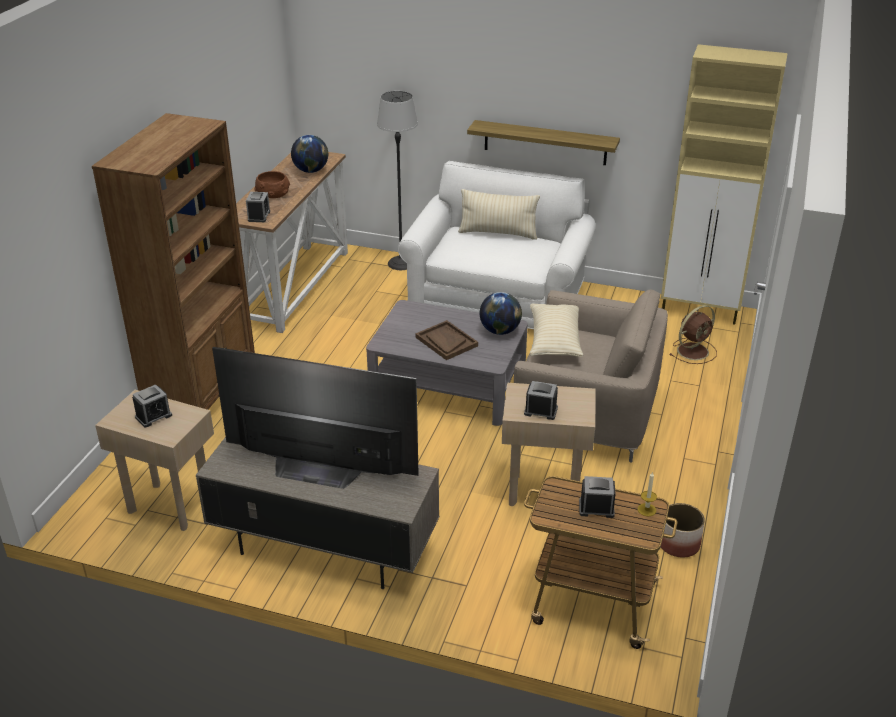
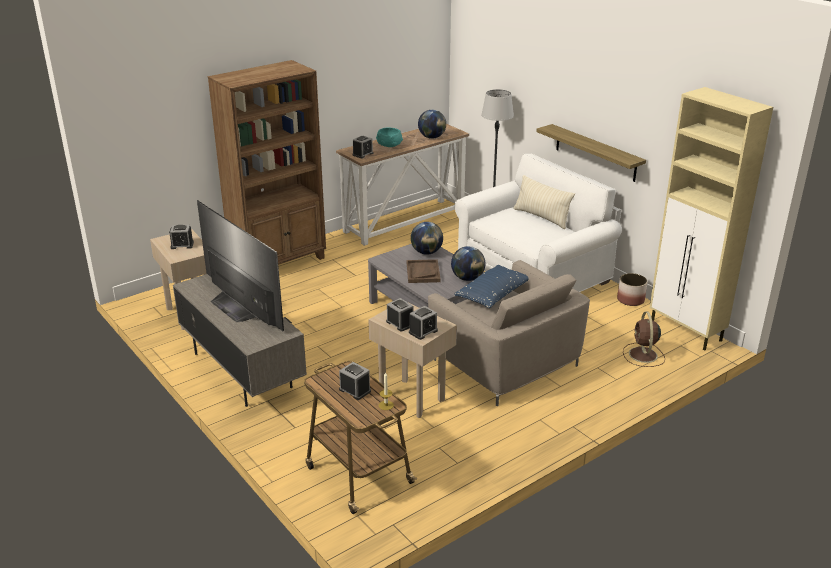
camera: 35 degrees right, 5 degrees down
(273, 193) = (389, 144): brown bowl -> turquoise bowl
(420, 316) = (426, 252): none -> globe
(554, 341) = (493, 295): beige pillow -> blue pillow
(575, 410) = (423, 331): none -> alarm clock
(679, 544) = (464, 469): planter -> planter (631, 300)
(694, 351) = (643, 355): brown fan -> brown fan turned 90 degrees clockwise

